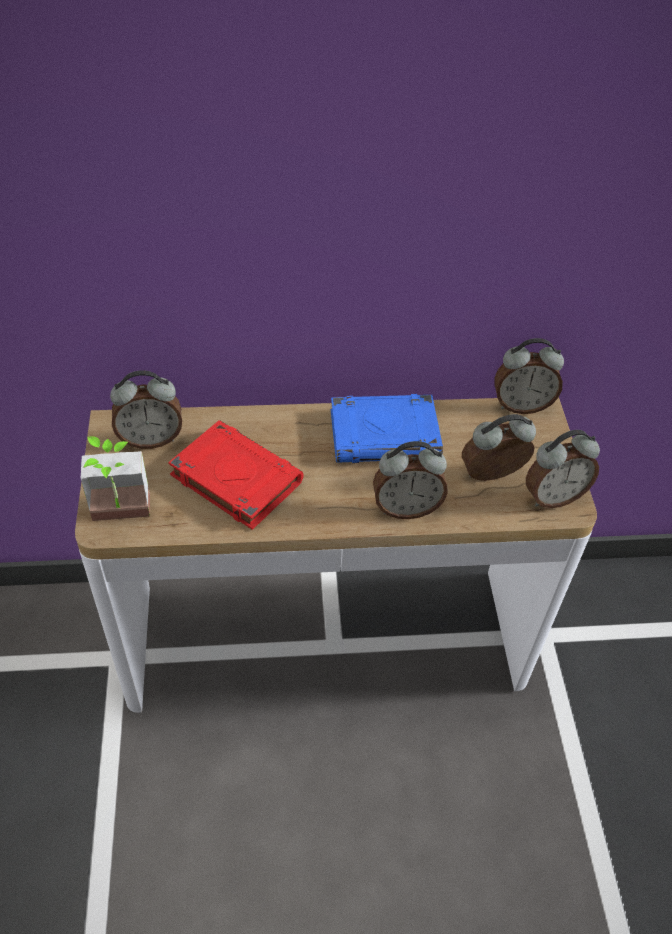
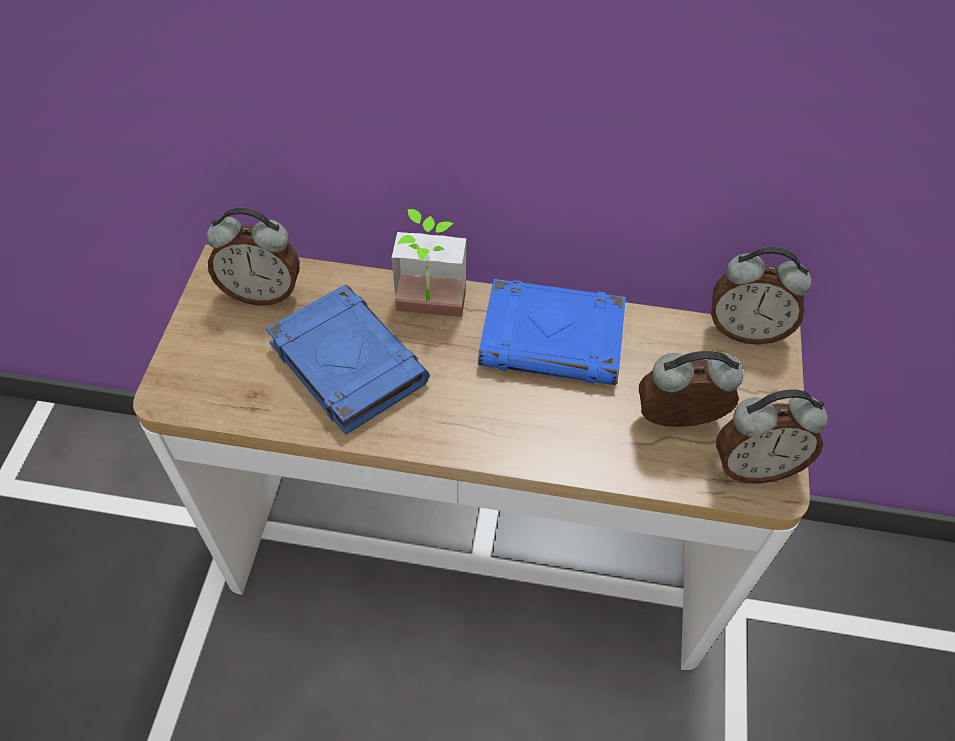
camera: 15 degrees right, 5 degrees up
(121, 517) = (194, 386): potted plant -> potted plant (429, 312)
(234, 478) = (346, 362): red book -> blue book
(406, 508) = (550, 443): alarm clock -> none

